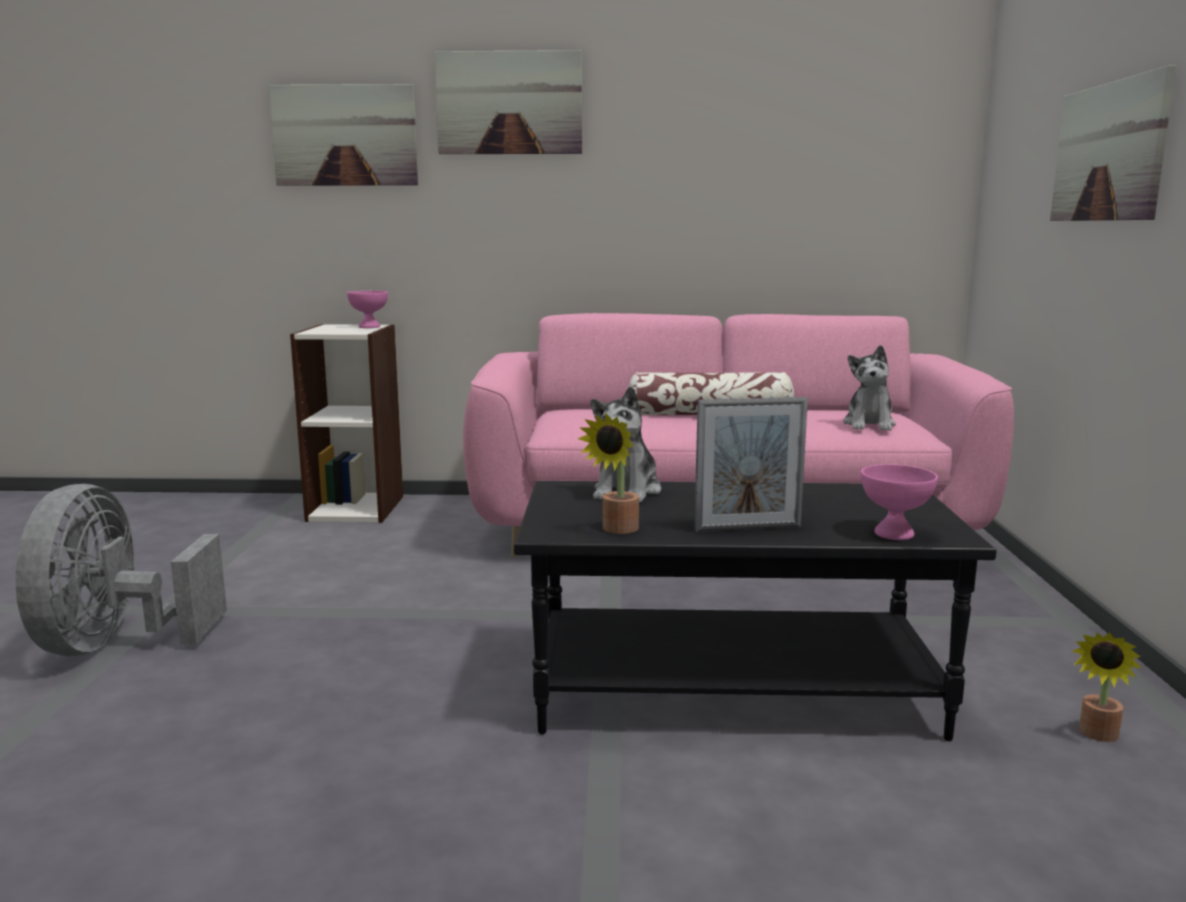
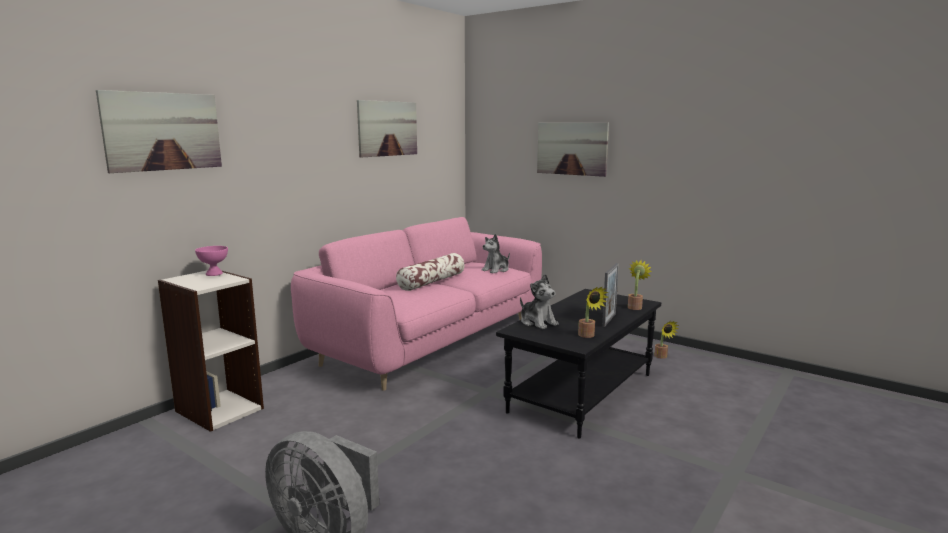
camera: 55 degrees left, 0 degrees up
(509, 103) = (274, 109): picture -> picture (387, 128)
(869, 424) = (496, 270): plush toy -> plush toy turned 90 degrees clockwise
(892, 533) = (635, 307): pink bowl -> potted plant

